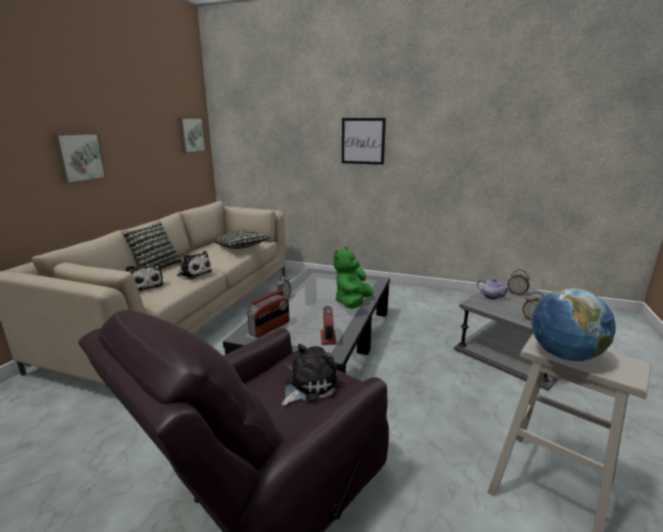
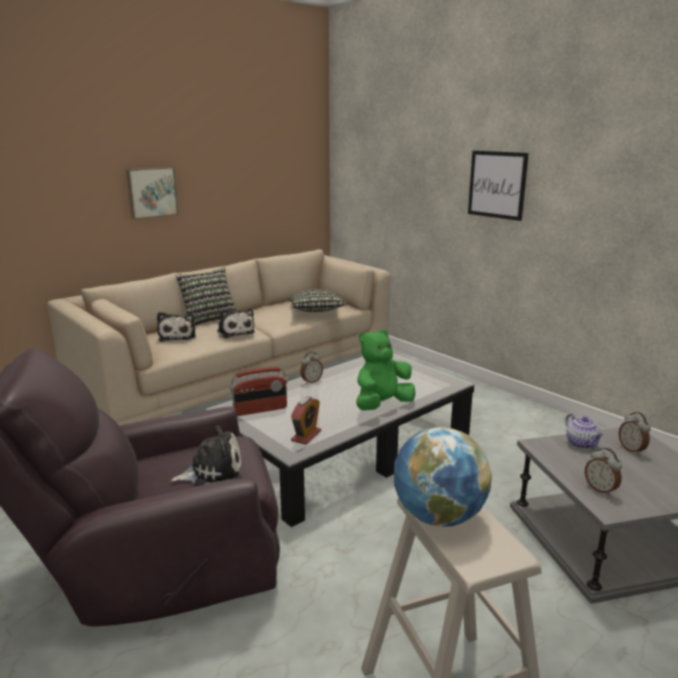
camera: 30 degrees right, 0 degrees up
(191, 135) = (299, 165): picture -> none

